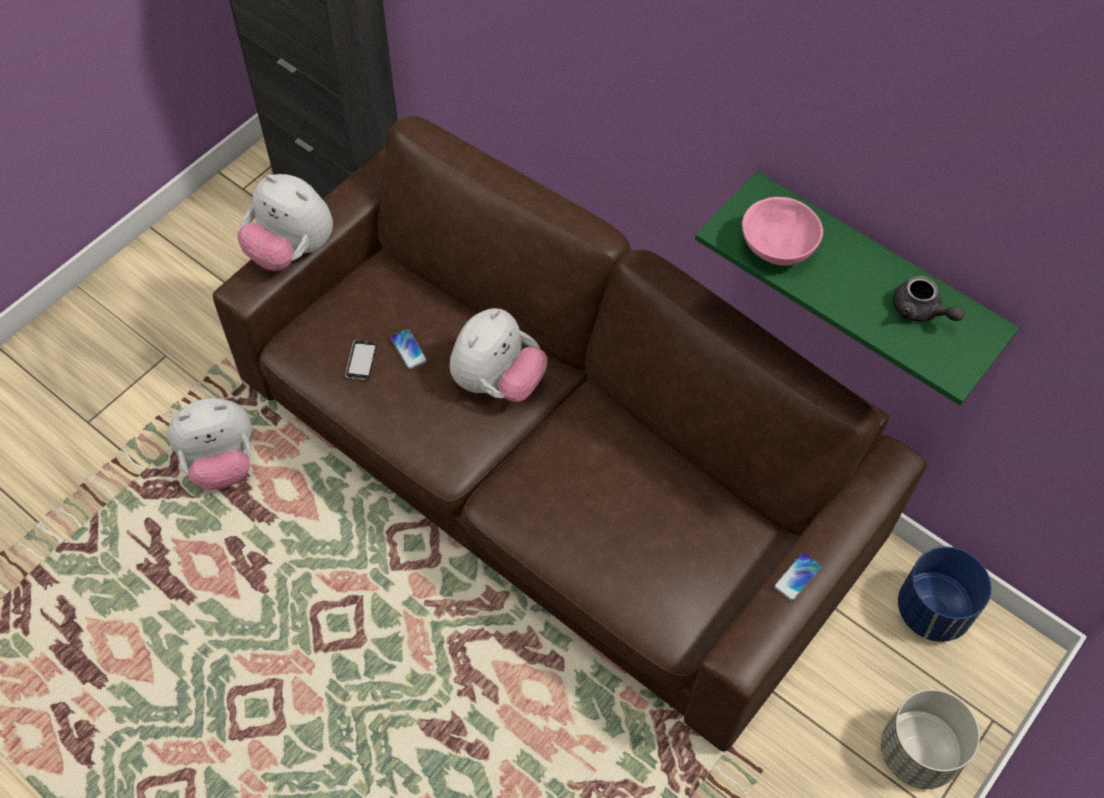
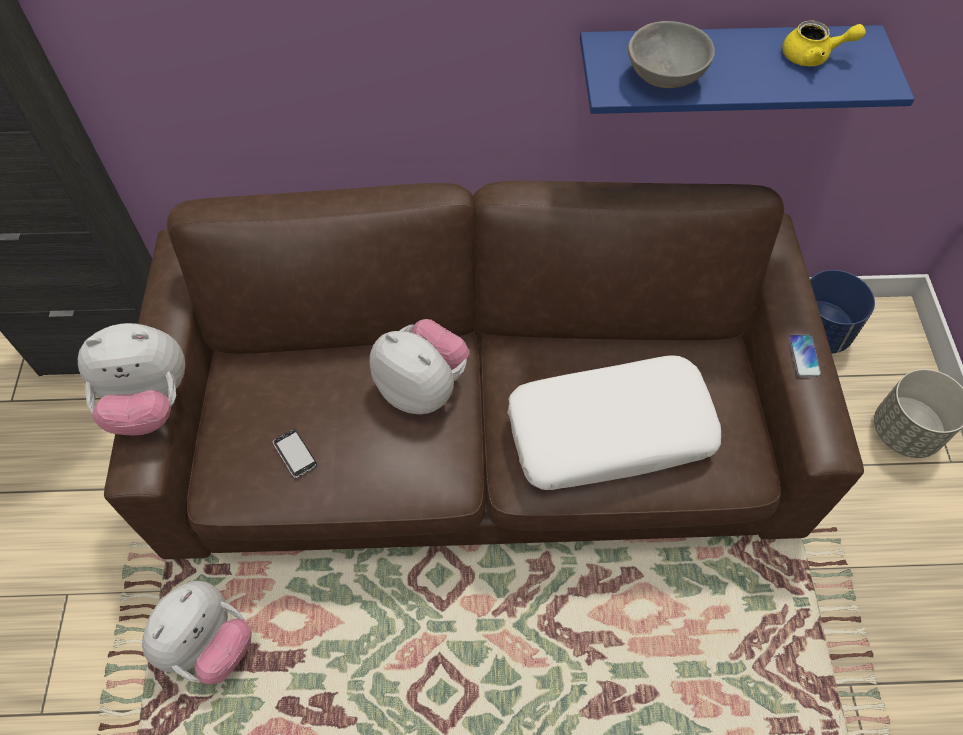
camera: 40 degrees left, 0 degrees up
(408, 349) = (327, 414): phone -> none
(497, 381) = (423, 387): plush toy -> plush toy turned 45 degrees counterclockwise
(599, 520) = (610, 431): none -> white pillow
(776, 250) = (665, 79): pink bowl -> grey bowl
(873, 272) = (721, 64): green shelf -> blue shelf
(920, 311) = (813, 56): grey teapot -> yellow teapot

